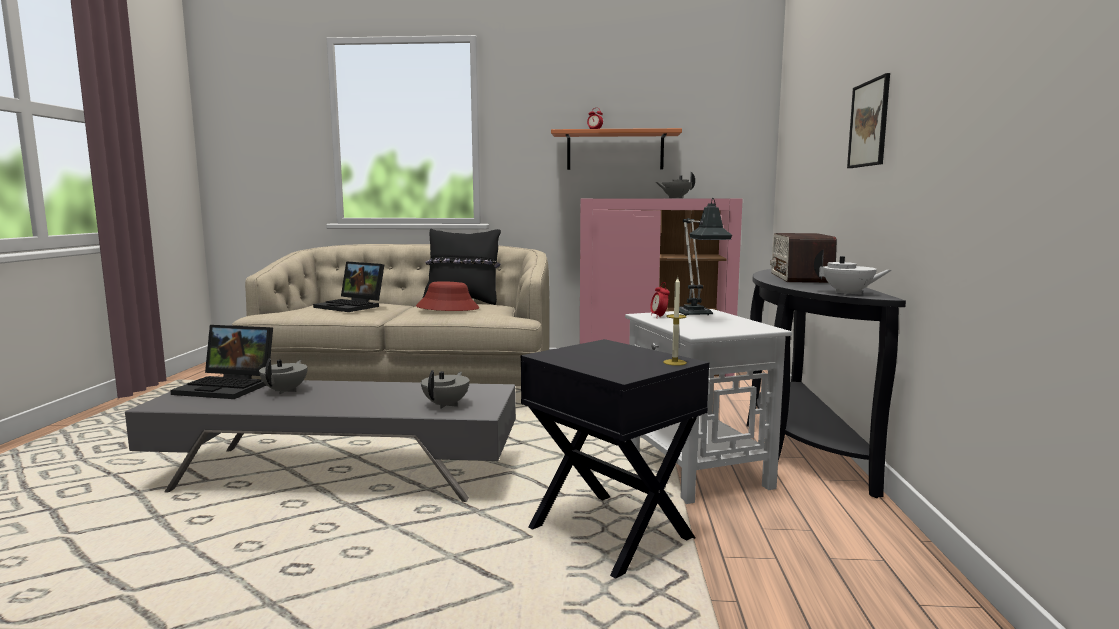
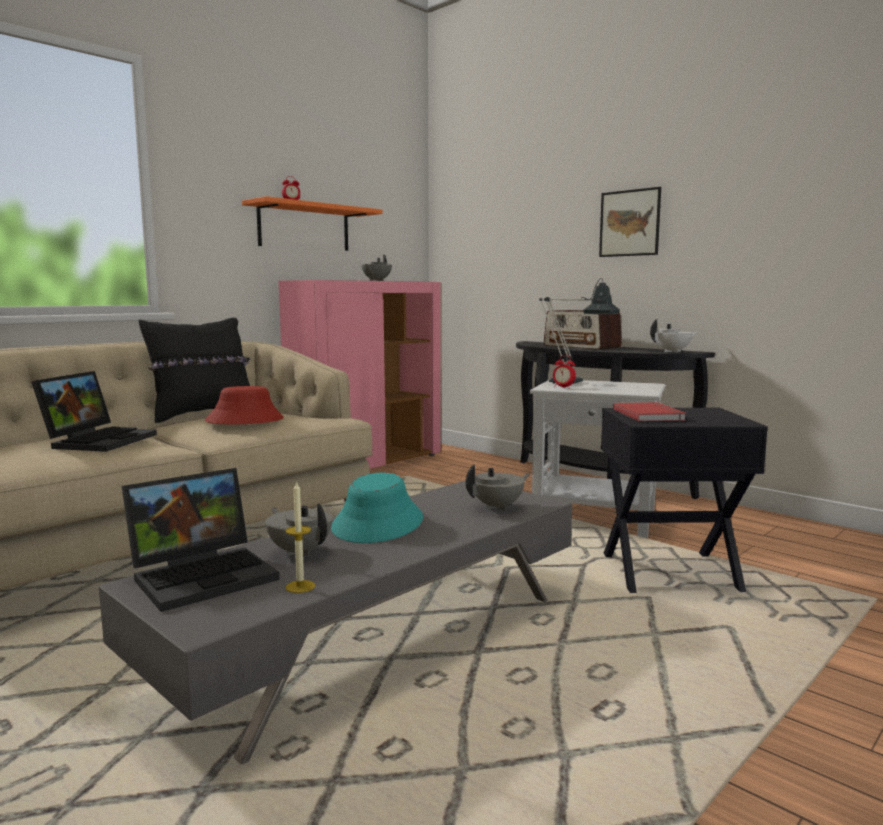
camera: 50 degrees left, 0 degrees up
(352, 306) = (99, 440): laptop -> laptop turned 60 degrees counterclockwise
(361, 391) = (378, 524): none -> turquoise hat
(446, 405) = (498, 507): grey teapot -> grey teapot turned 90 degrees clockwise
(594, 351) = (650, 415): none -> red book
(674, 362) = (714, 411): candle -> candle (300, 586)

